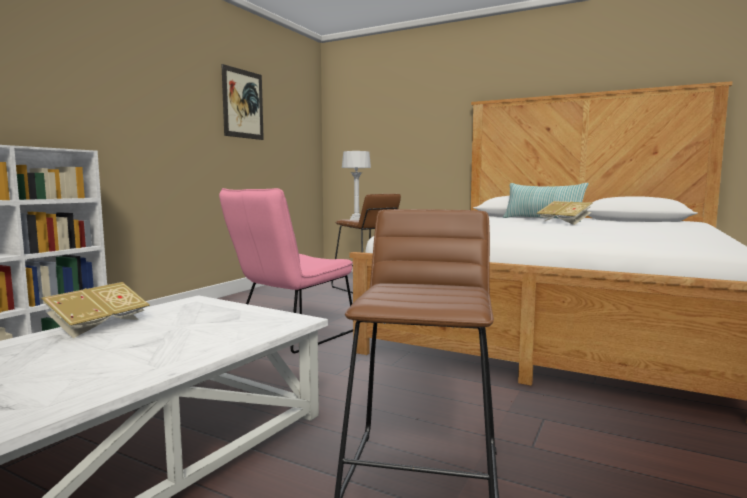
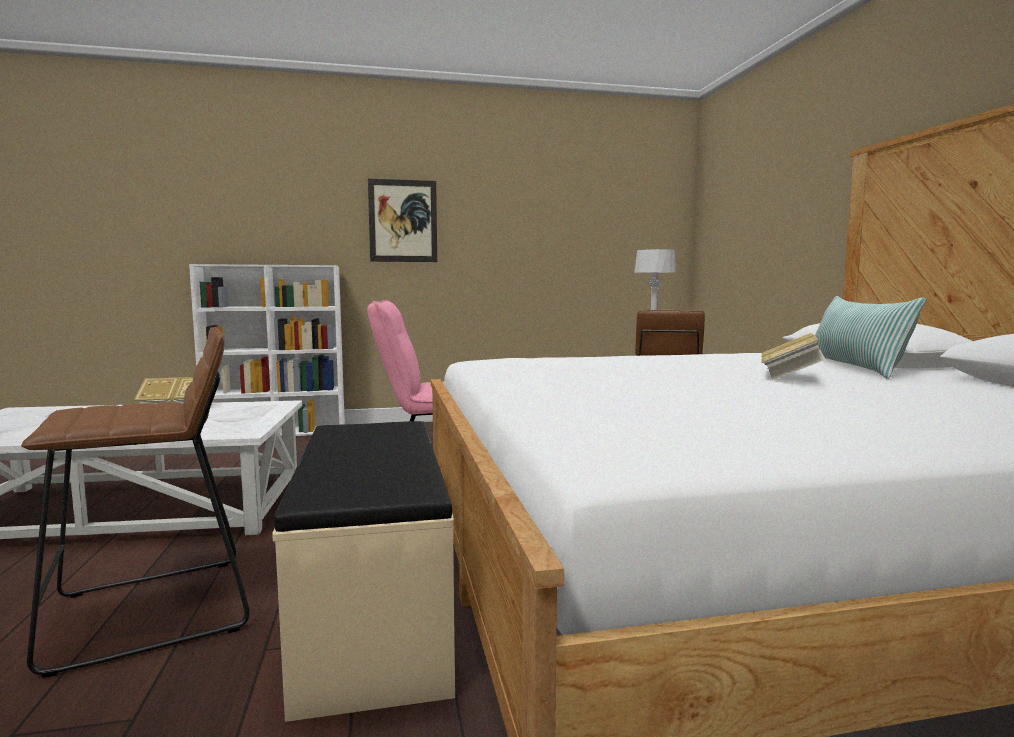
camera: 50 degrees right, 0 degrees up
(243, 104) = (546, 202): picture -> picture (403, 221)
(512, 406) = (377, 610): none -> beige bench

